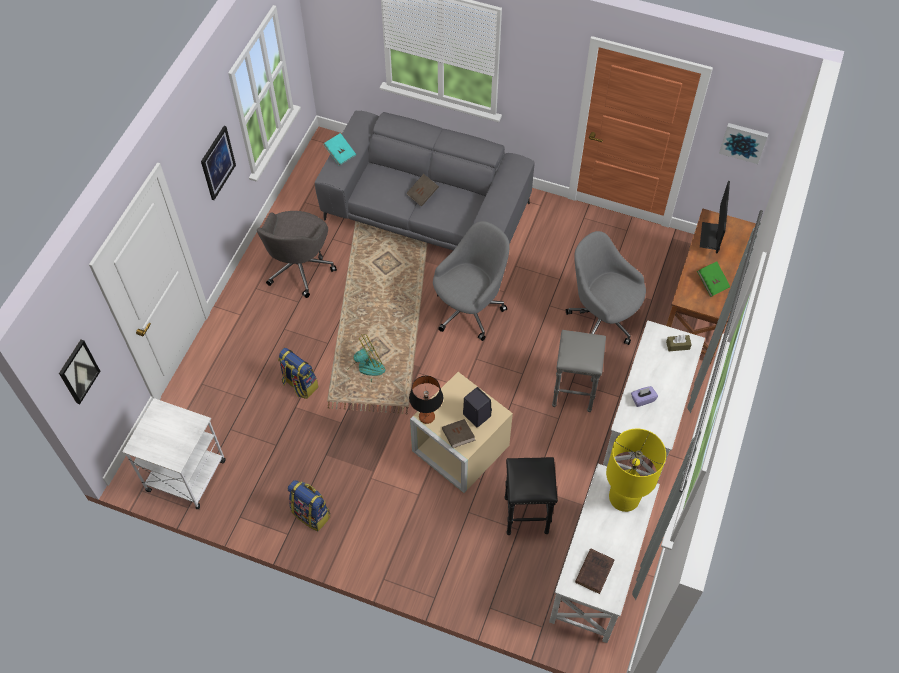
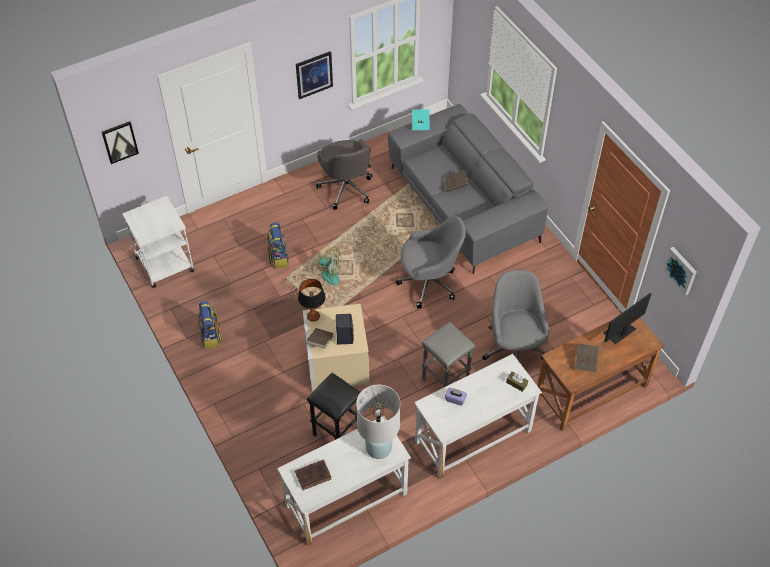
camera: 40 degrees right, 5 degrees down
(300, 269) = (346, 189): grey office chair -> grey office chair turned 75 degrees counterclockwise
(624, 498) = (378, 448): yellow table lamp -> white table lamp
(712, 283) = (585, 361): green book -> brown book

